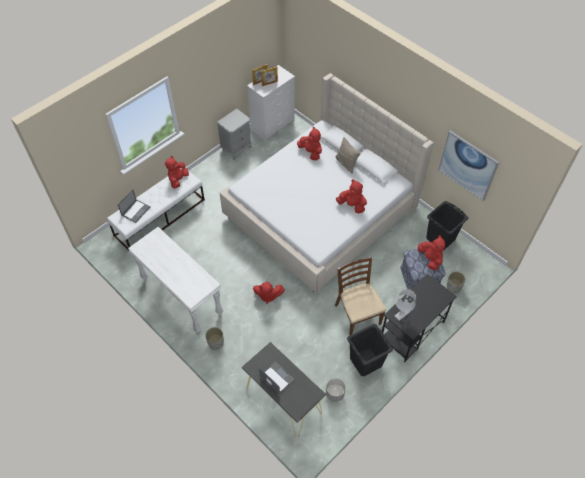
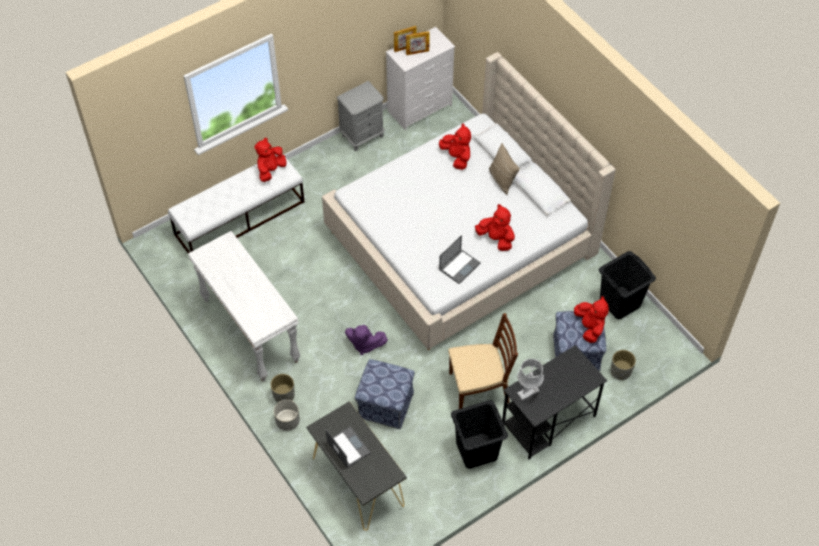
camera: 10 degrees right, 0 degrees up
(136, 211) = (207, 205): laptop -> laptop (459, 266)
(268, 295) = (364, 344): red plush toy -> purple plush toy
(291, 338) = (385, 404): none -> ottoman
(334, 394) = (426, 485): grey planter -> grey planter (287, 421)
(357, 314) = (479, 387): brown chair -> brown chair turned 90 degrees clockwise
(467, 165) = (655, 207): picture -> none

